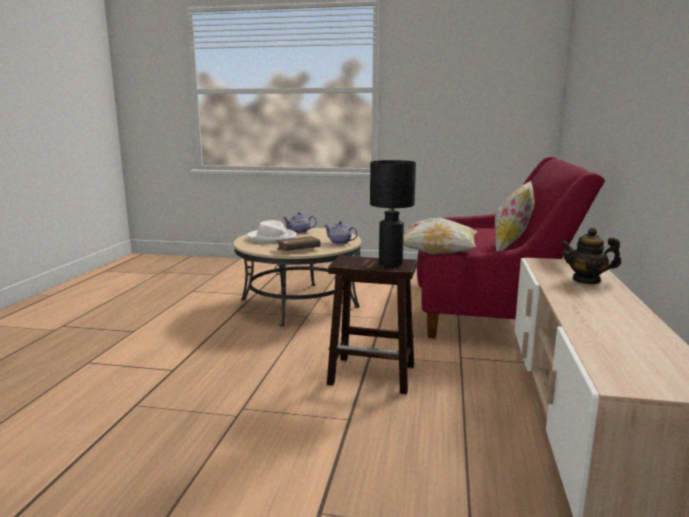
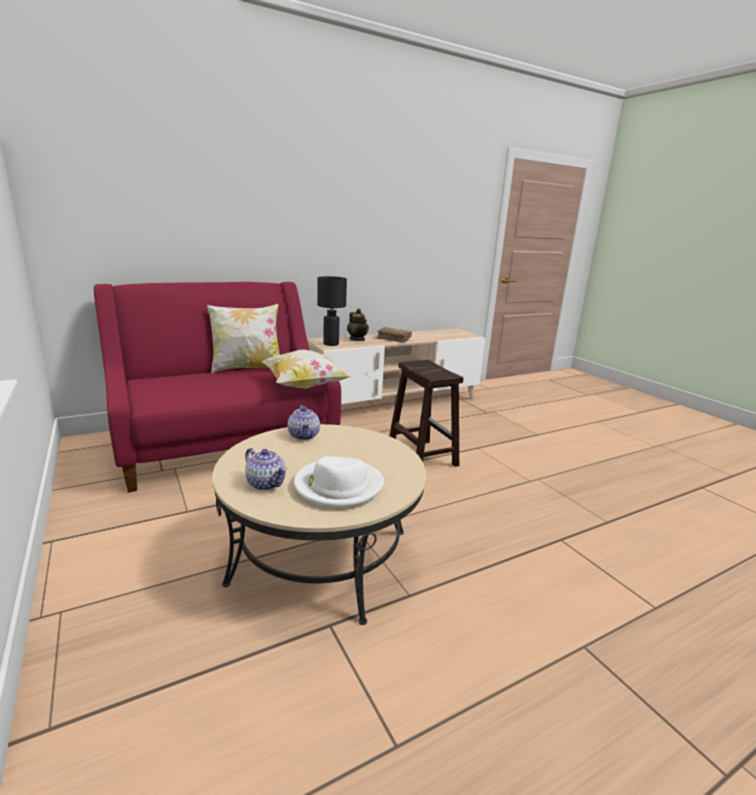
camera: 130 degrees left, 5 degrees up
(298, 249) = (371, 446): brown book -> brown book (394, 338)
(391, 263) = (423, 365): black table lamp -> black table lamp (330, 344)

